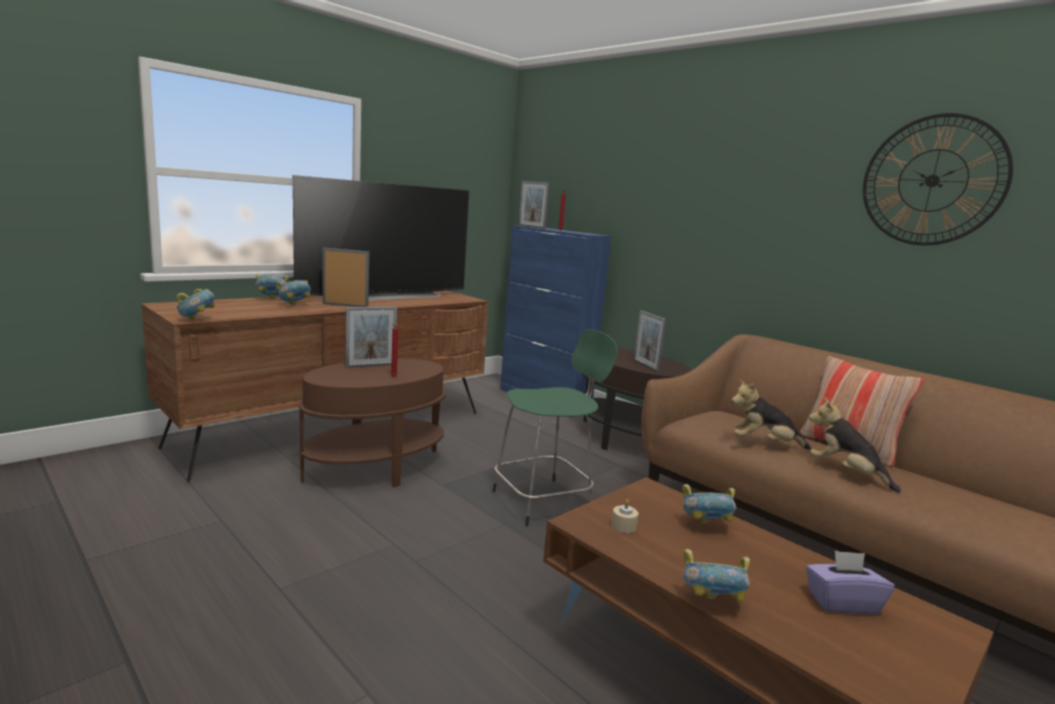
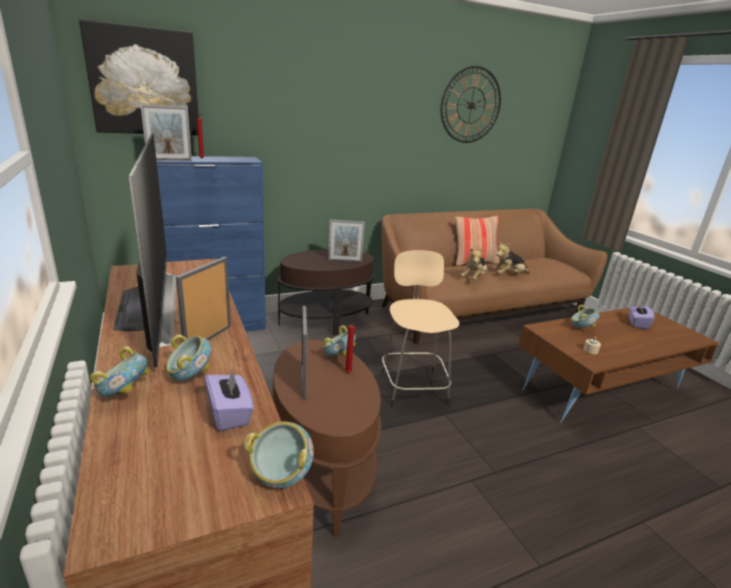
camera: 70 degrees left, 10 degrees up
(256, 312) = (230, 414): none -> purple tissue box
(544, 501) = (413, 386): green stool -> beige stool
(550, 167) = (144, 82): none -> picture
(711, 603) = (655, 351): bowl -> bowl (338, 356)

